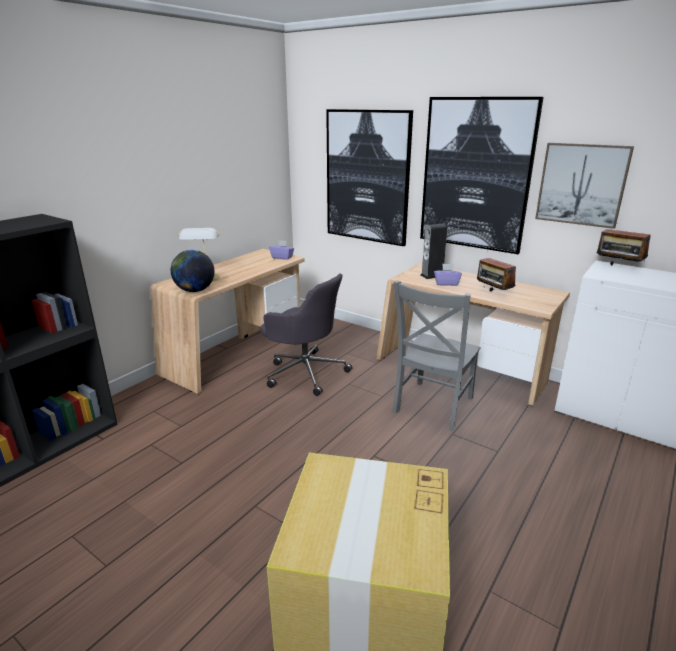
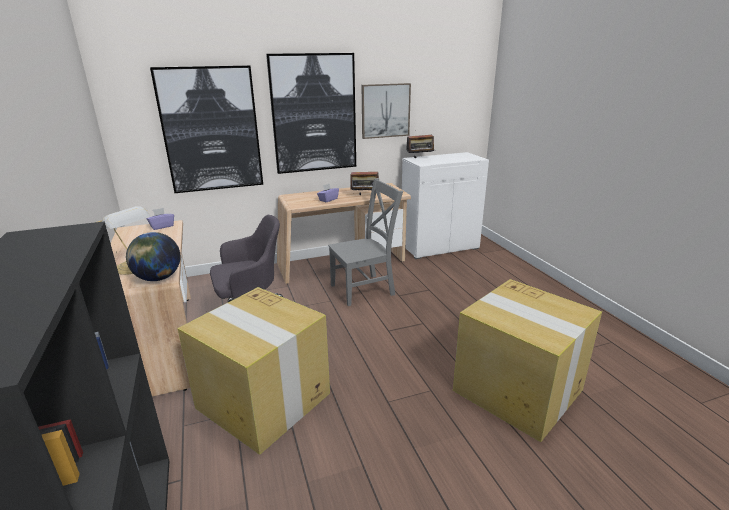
camera: 55 degrees left, 0 degrees up
(204, 433) = (265, 401): none -> cardboard box
(432, 275) = (308, 198): speaker -> none
(432, 406) = (365, 289): grey chair -> grey chair turned 90 degrees counterclockwise

